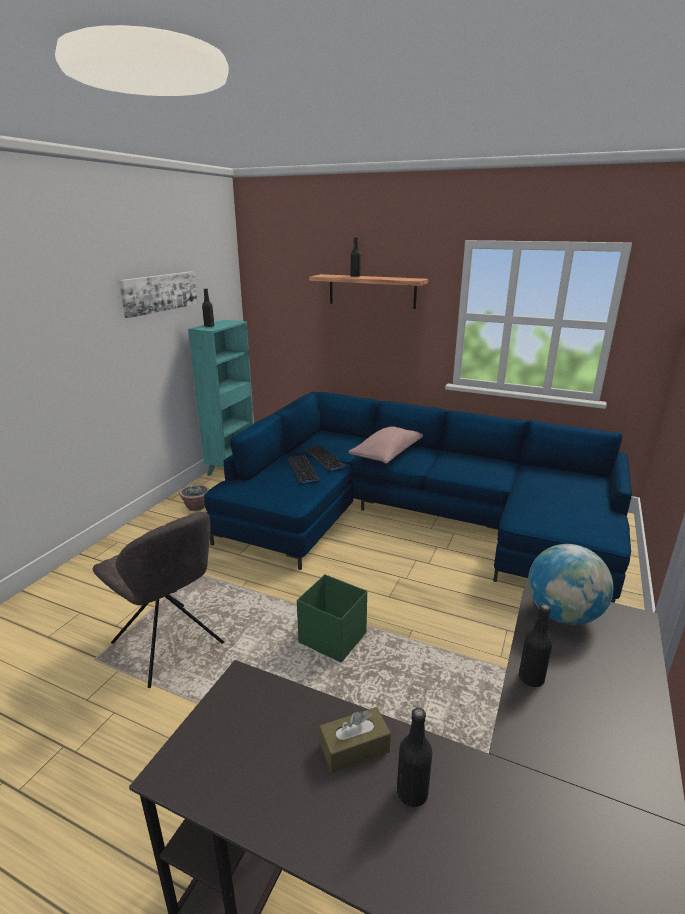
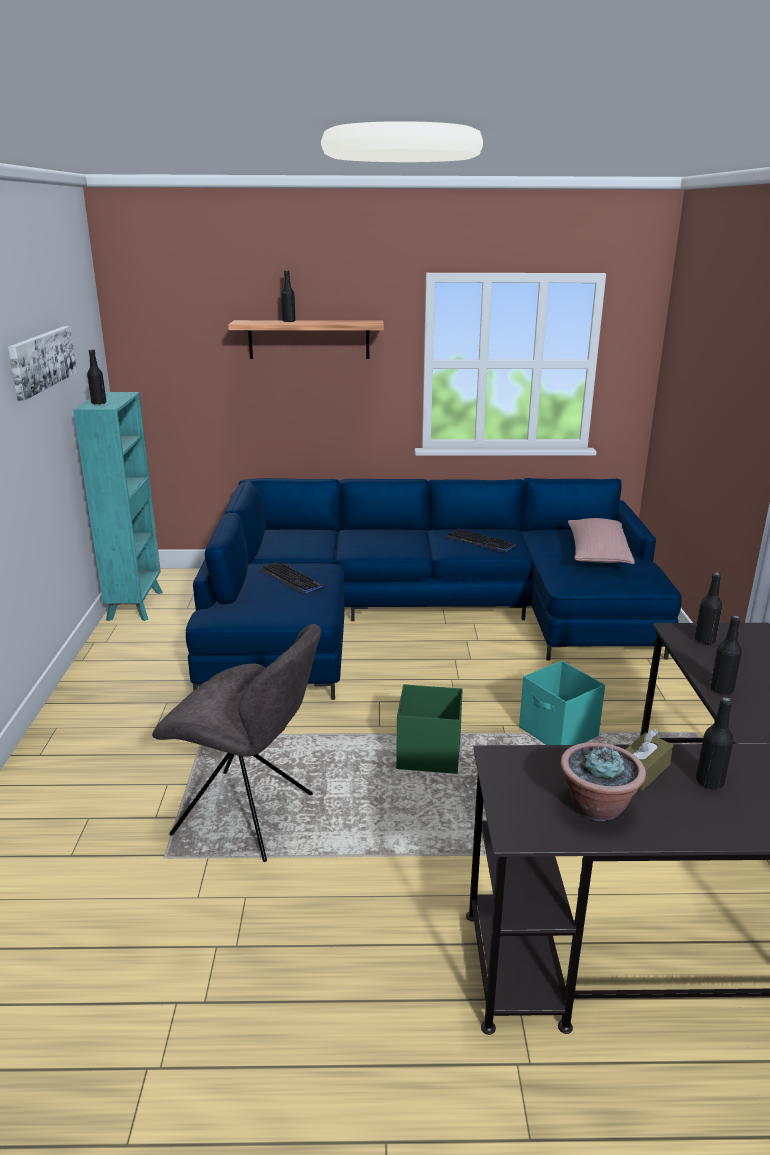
camera: 25 degrees left, 0 degrees up
(196, 507) = (130, 662): potted plant -> potted plant (596, 806)
(325, 459) = (305, 562): keyboard -> keyboard (480, 542)
(386, 454) = (373, 544): pink pillow -> pink pillow (597, 555)
(455, 652) = (558, 733): none -> turquoise storage box
(563, 615) = (704, 640): globe -> black bottle

